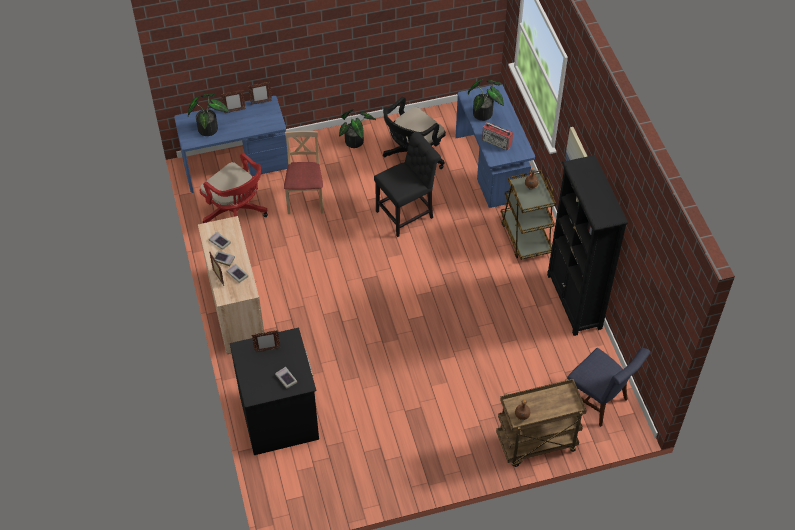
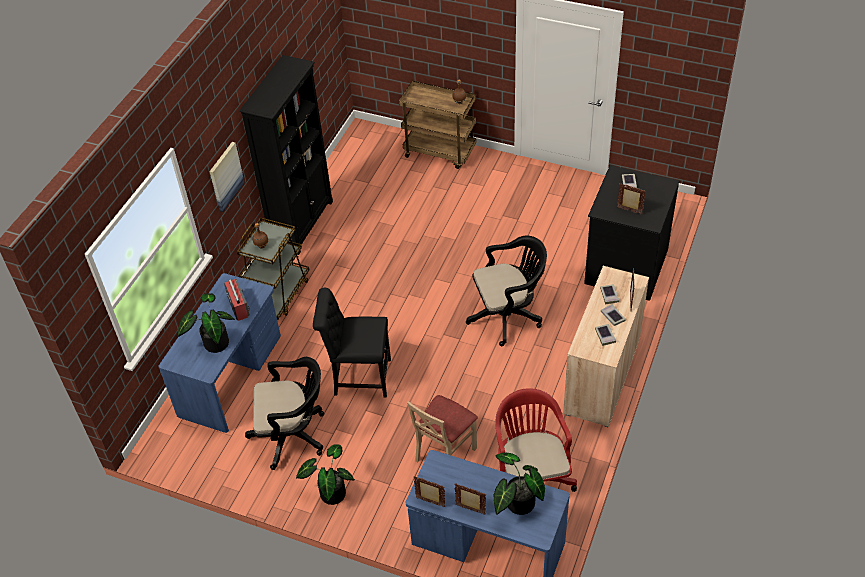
camera: 140 degrees left, 5 degrees down
(341, 317) = (508, 315): none -> black office chair
(599, 401) = (366, 153): blue chair -> none

